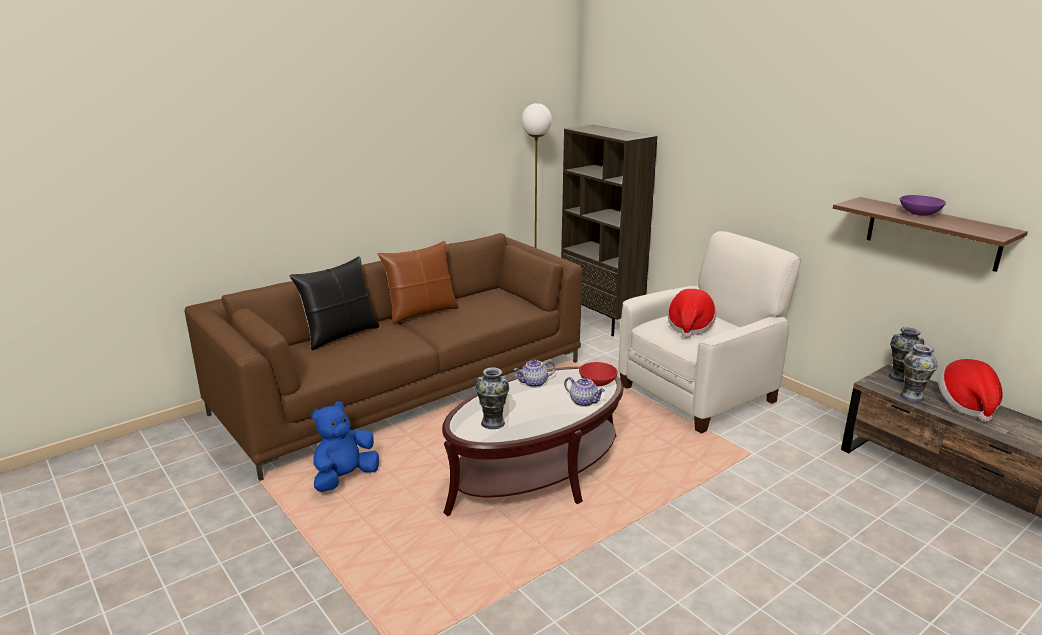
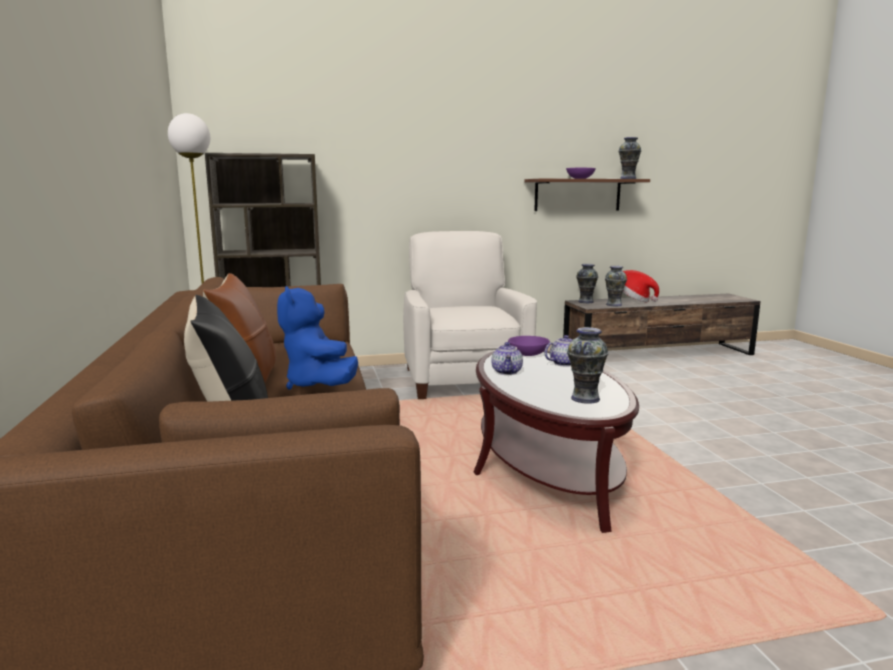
camera: 65 degrees left, 10 degrees down
(345, 478) = (472, 599): blue plush toy -> blue plush toy (318, 385)
(597, 382) = (528, 354): red bowl -> purple bowl
(689, 327) = (467, 311): hat -> none
(984, 232) = (628, 178): none -> vase

